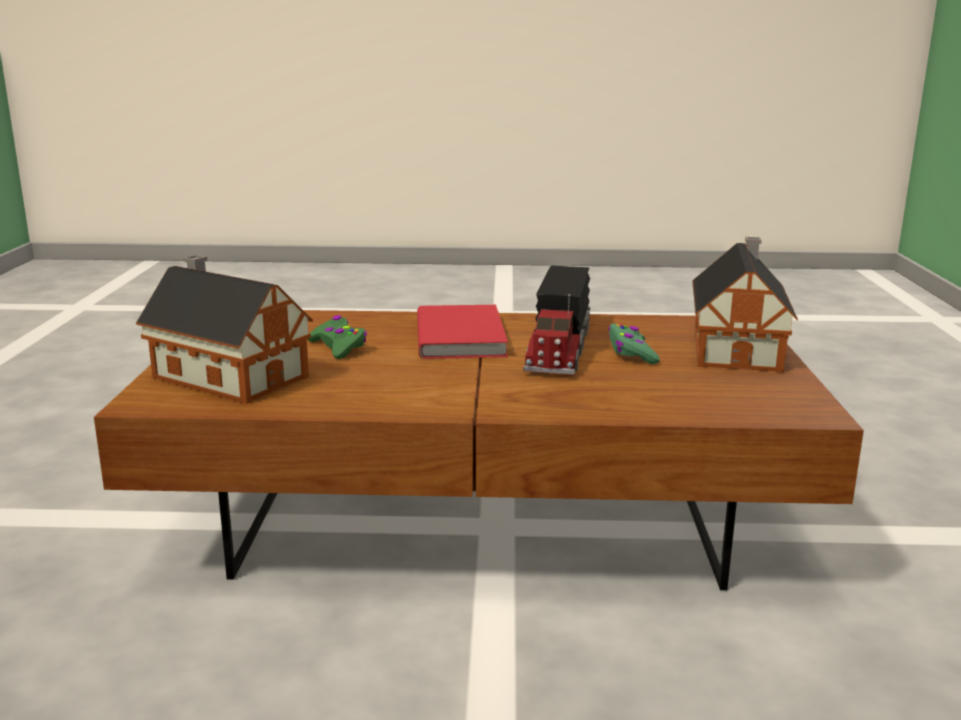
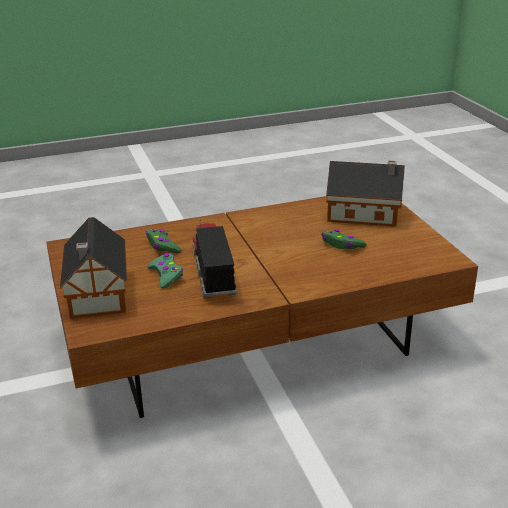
camera: 160 degrees right, 10 degrees up
(463, 336) = (280, 270): red book -> none
(627, 386) = (162, 246): none -> green game controller

